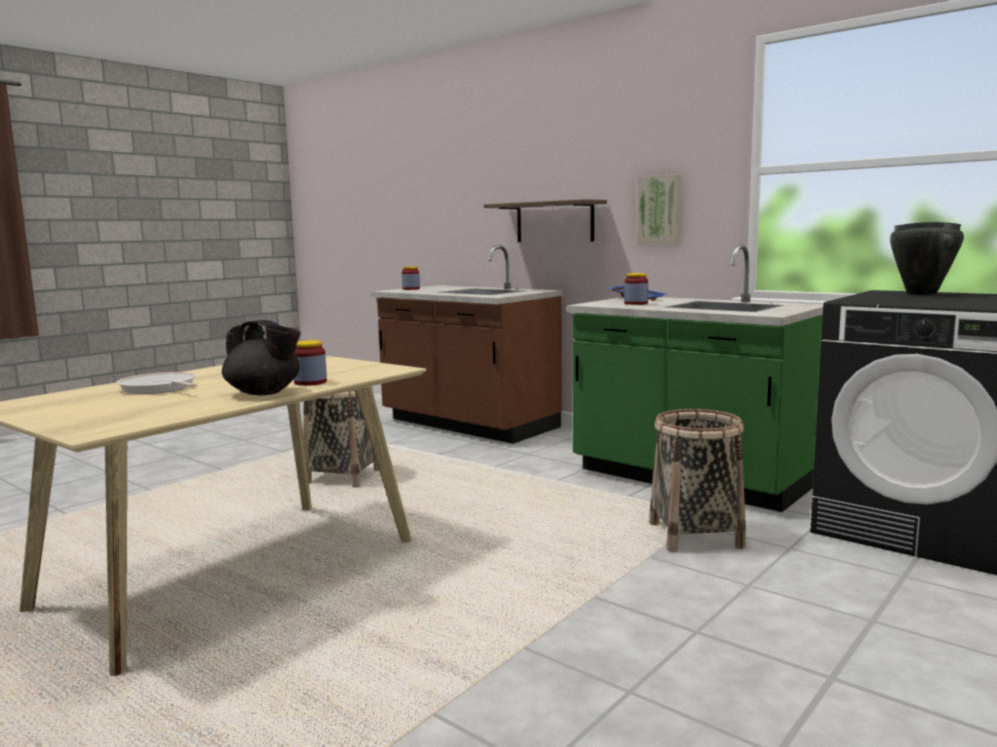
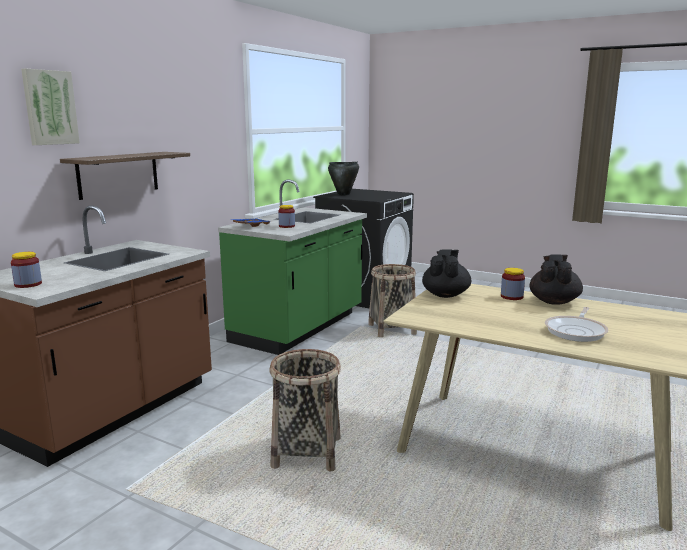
camera: 100 degrees left, 5 degrees up
(353, 366) = (445, 295): none -> black teapot
(660, 210) = (202, 159): picture -> picture (49, 107)

